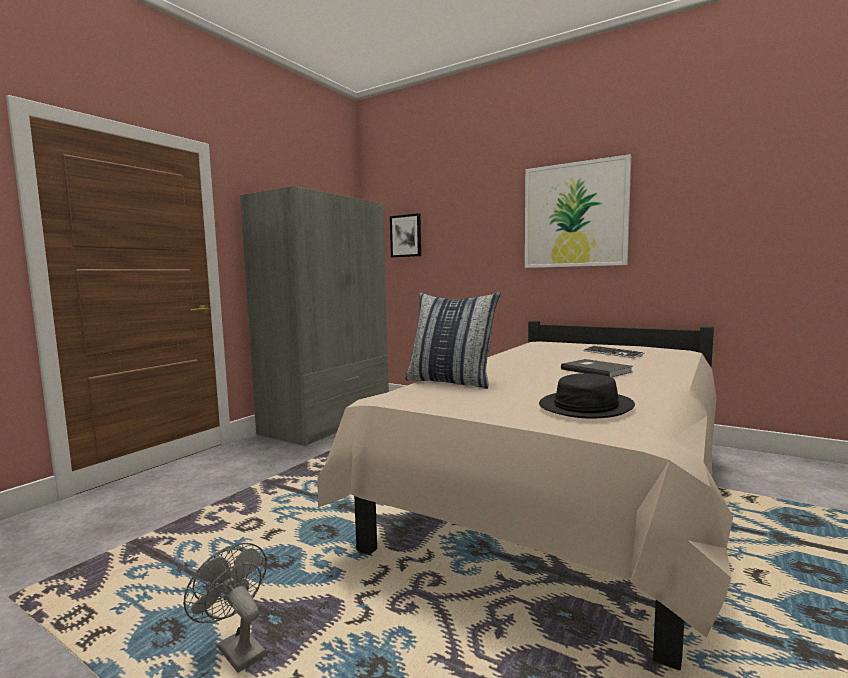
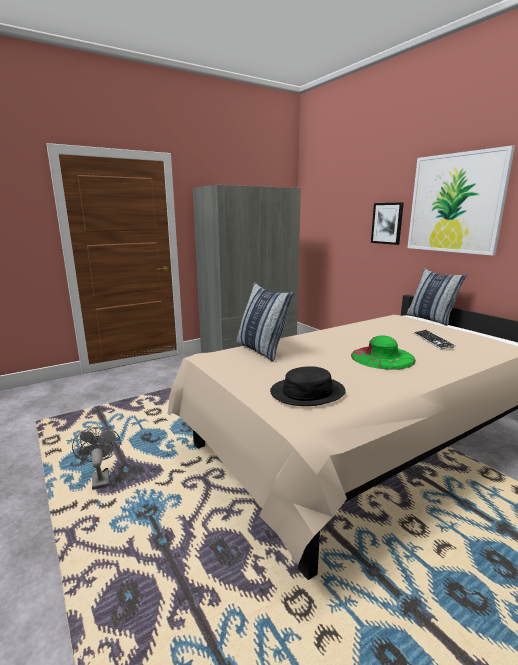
camera: 25 degrees right, 10 degrees up
(406, 236) = (326, 211): picture -> picture (387, 223)
(570, 342) = (430, 319): none -> pillow
(596, 370) = (382, 357): grey book -> green hat

